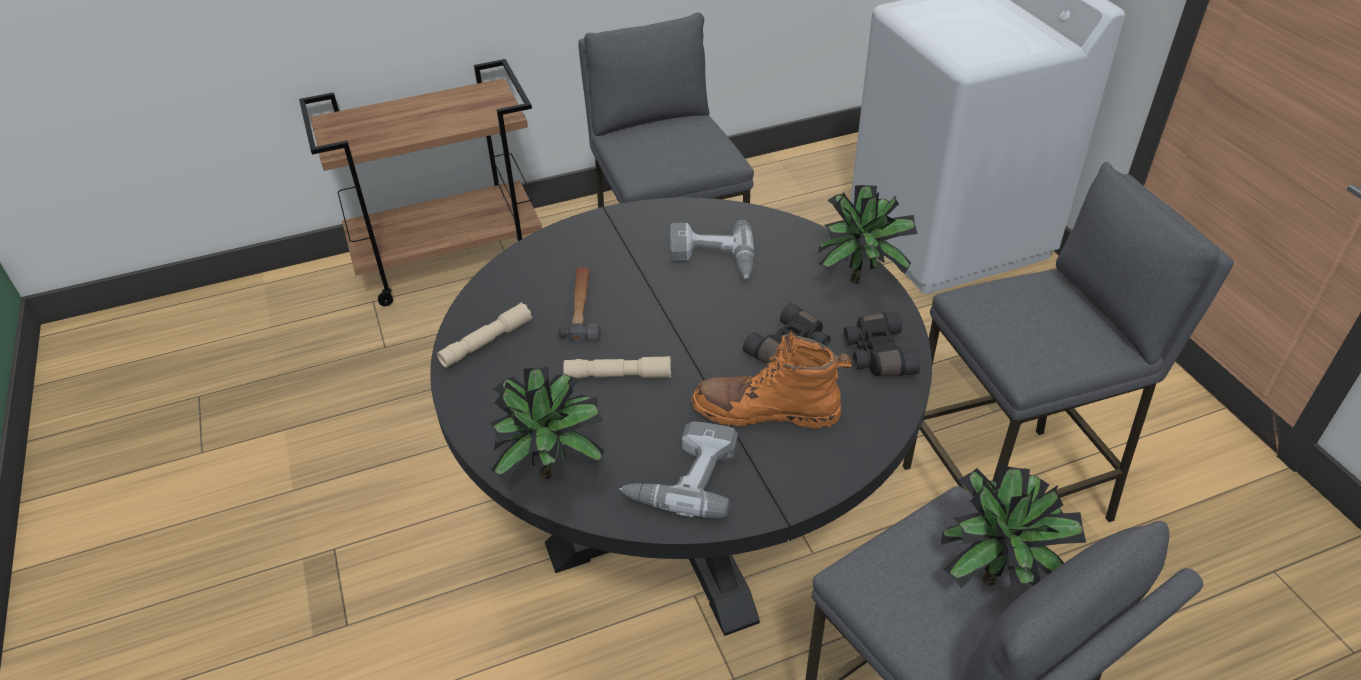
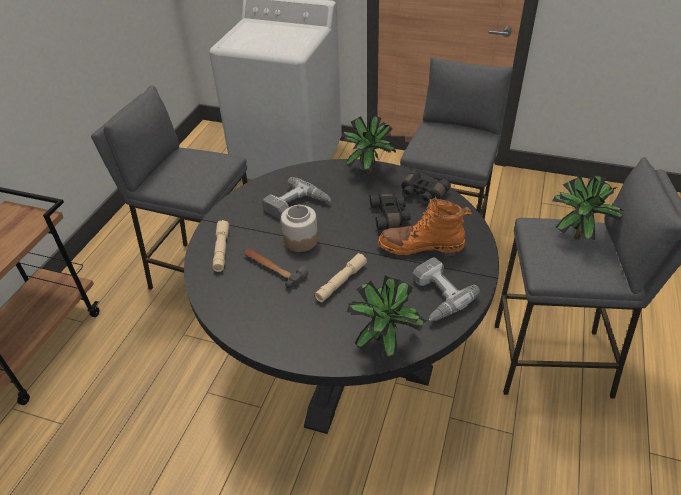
camera: 50 degrees left, 0 degrees up
(486, 342) = (254, 321): beige flashlight -> beige flashlight (221, 250)
(654, 300) = (300, 240): none -> jar
(766, 411) = (421, 246): orange boot -> orange boot turned 45 degrees clockwise

